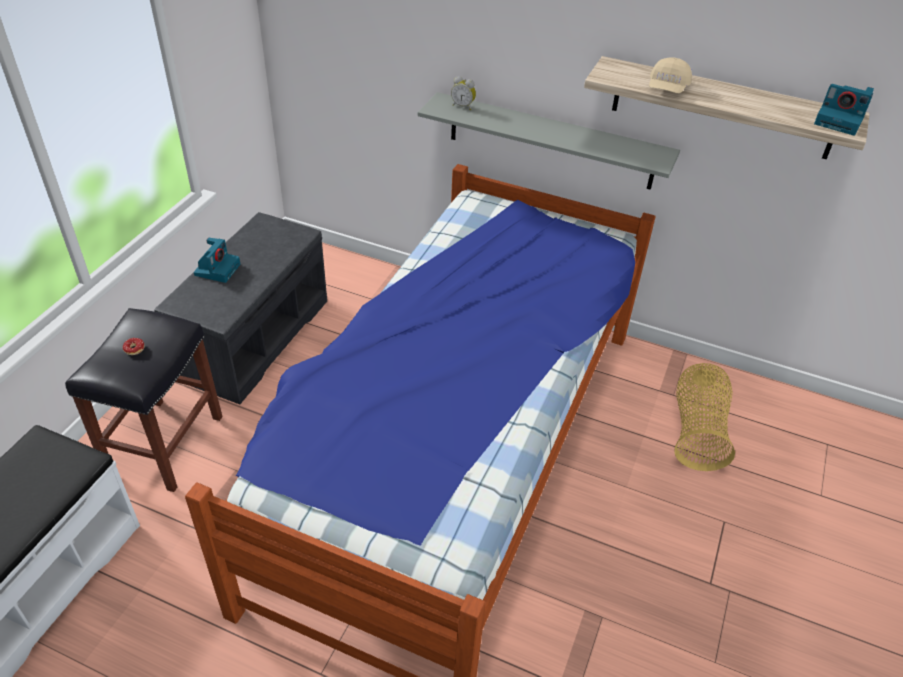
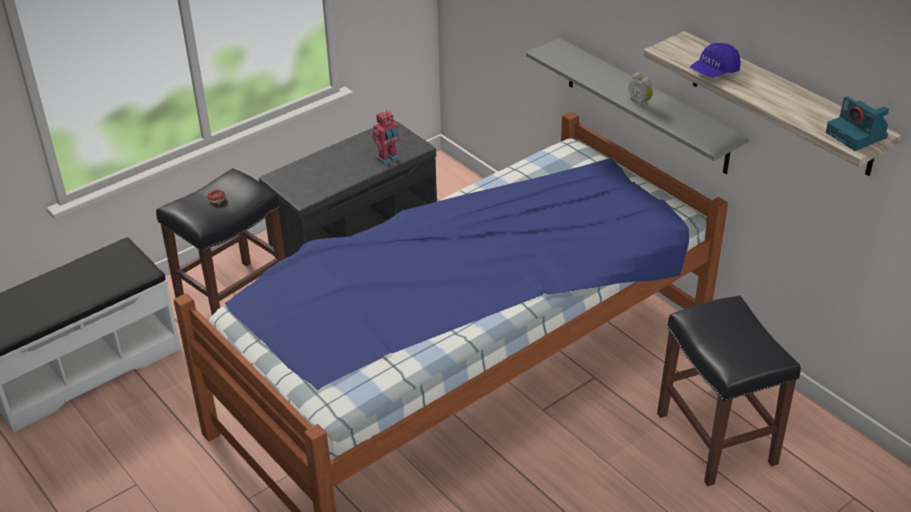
camera: 30 degrees right, 5 degrees down
(217, 269) = (327, 158): camera -> none
(282, 254) = (388, 159): none -> toy robot
(463, 106) = (572, 55): alarm clock -> alarm clock (640, 103)
(667, 88) = (714, 72): beige cap -> blue cap
(697, 431) = (717, 439): basket -> black stool

